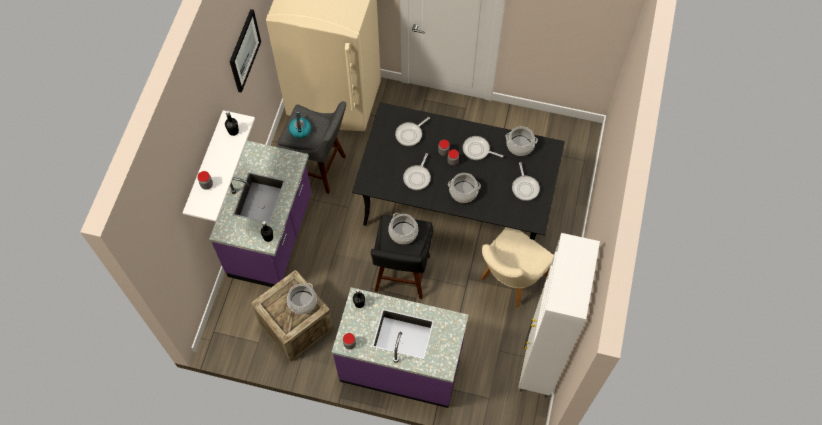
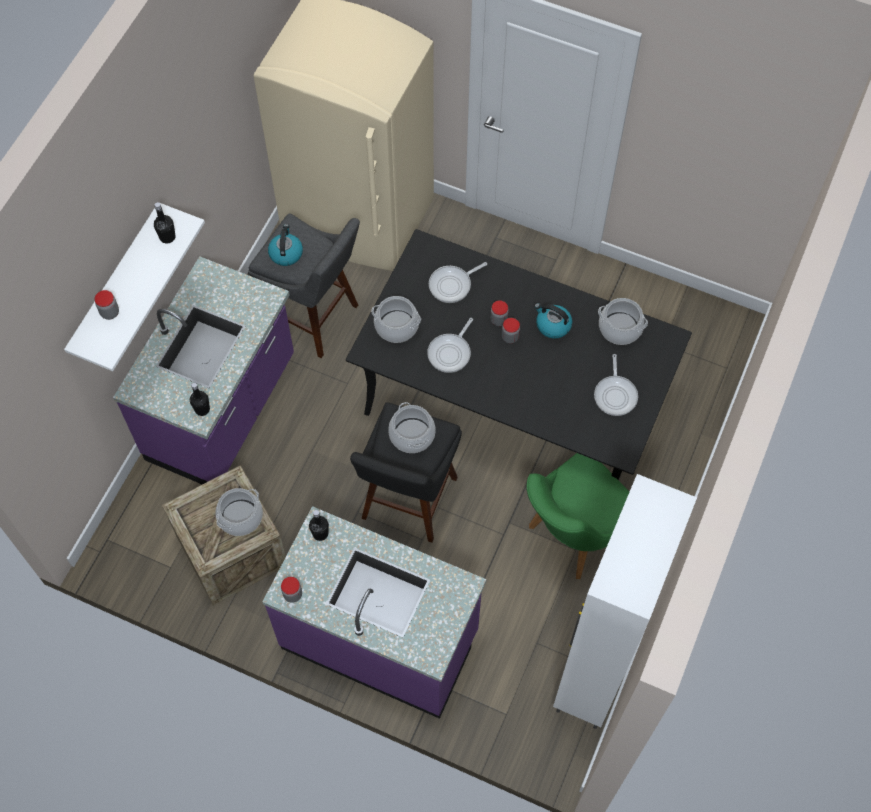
camera: 10 degrees right, 0 degrees up
(244, 50) = (209, 116): picture -> none
(463, 192) = (517, 387): cooking pot -> cooking pot (396, 326)
(477, 150) = (552, 325): frying pan -> kettle
(509, 280) = (572, 536): beige chair -> green chair

